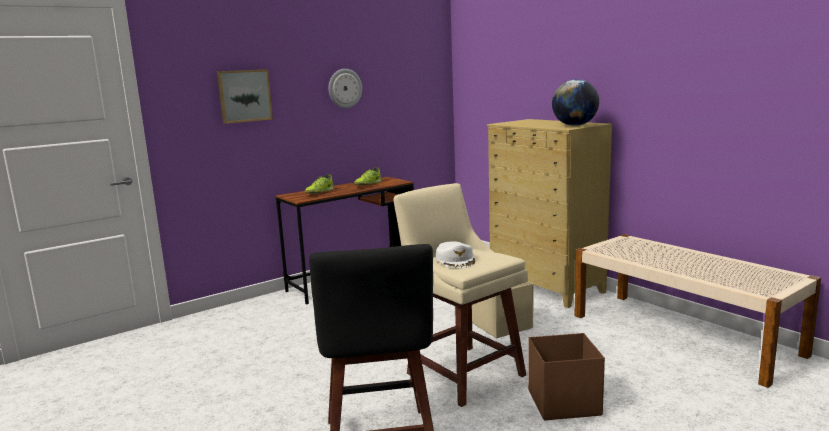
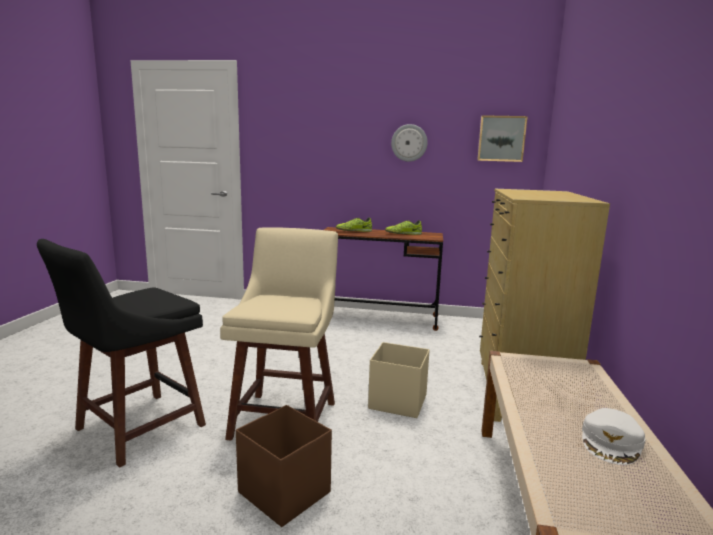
camera: 45 degrees right, 0 degrees up
(244, 96) = (314, 141): picture -> picture (501, 138)
(456, 260) = (269, 301): white cap -> white cap (612, 442)
(575, 125) = (551, 198): globe -> none

